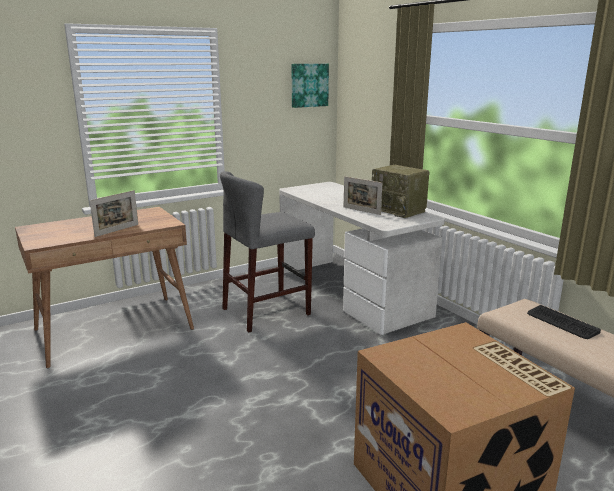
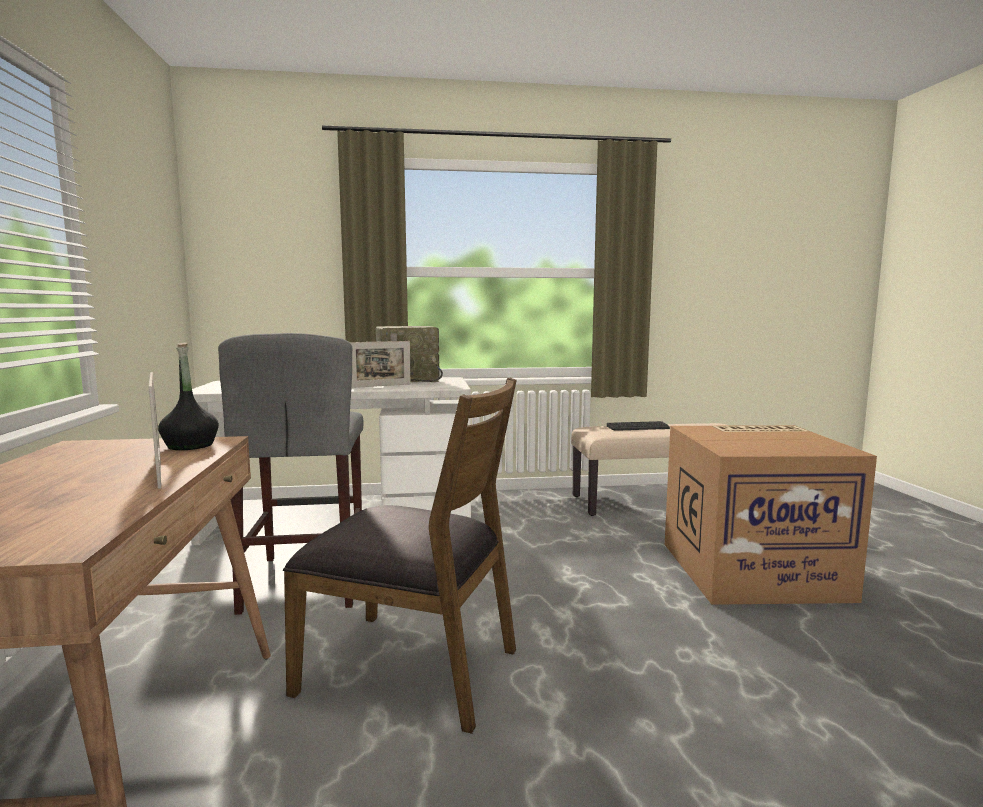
camera: 65 degrees left, 10 degrees down
(159, 222) = (190, 446): none -> black bottle
(202, 366) = (412, 669): none -> brown chair
(309, 85) = (163, 226): picture -> none

